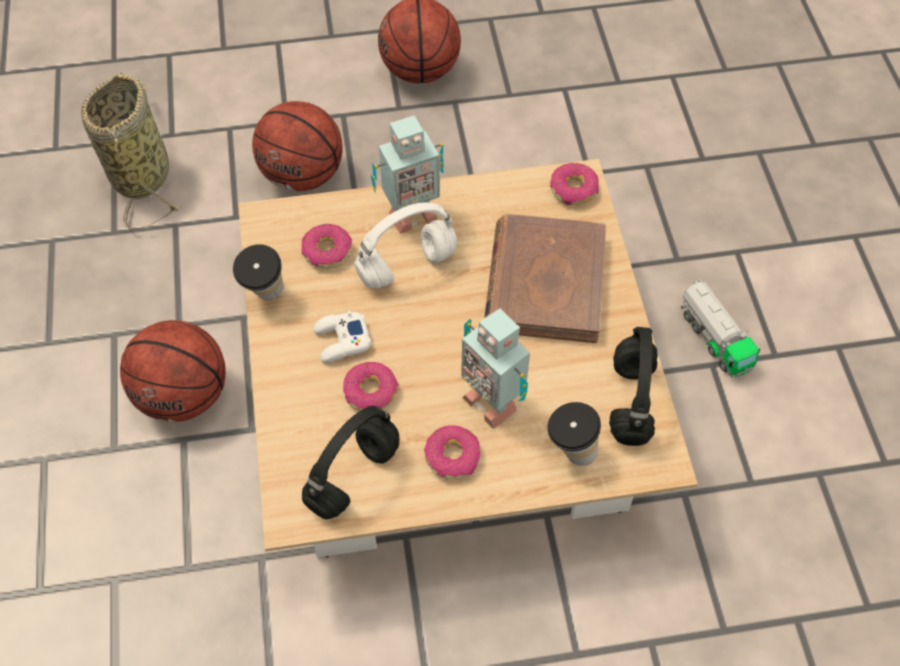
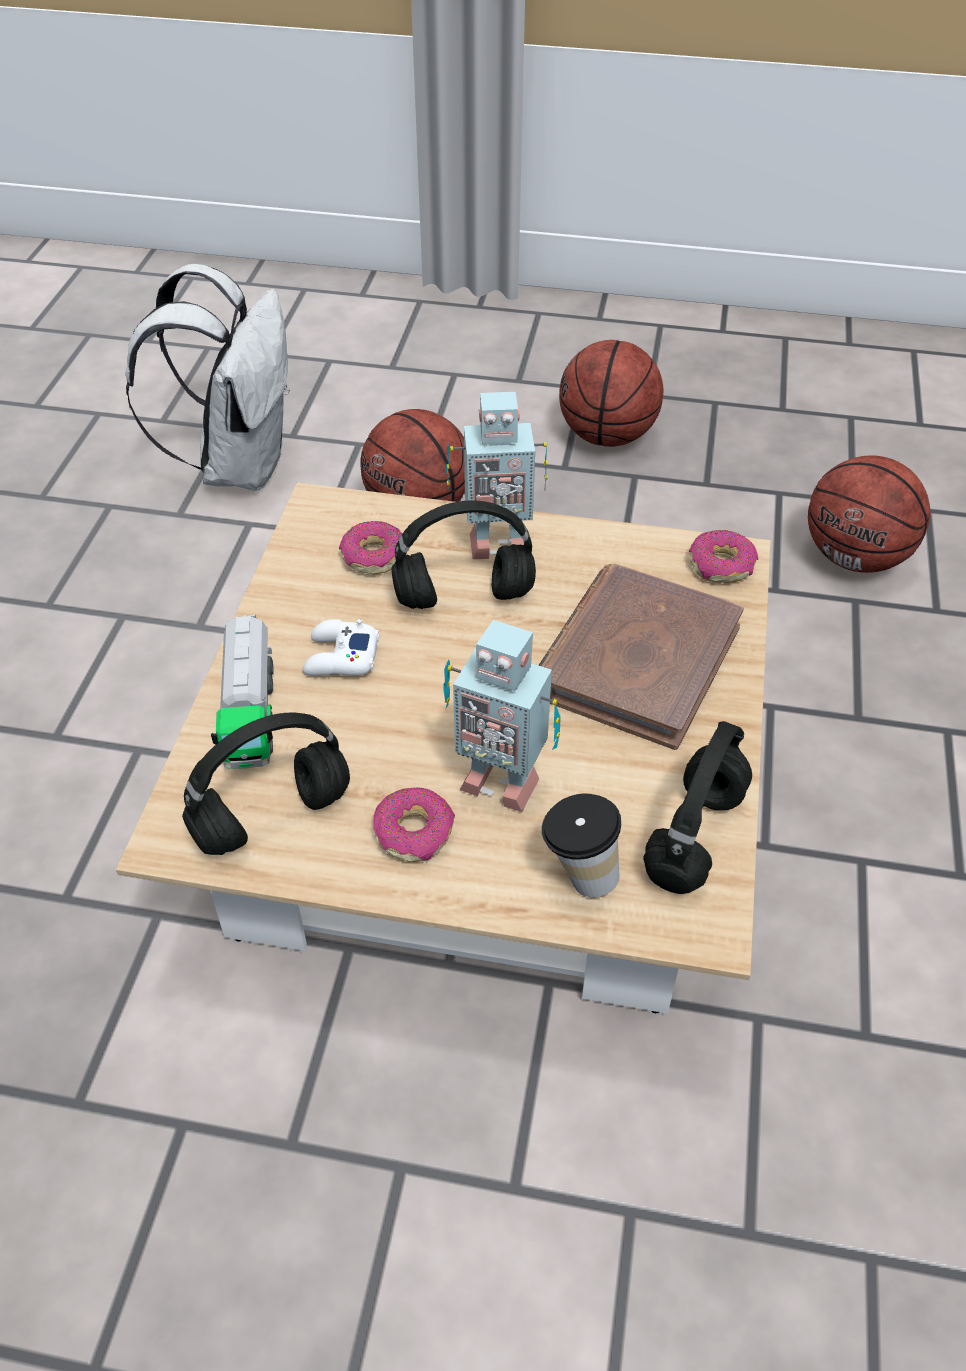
camera: 20 degrees right, 10 degrees down
(142, 173) = (240, 464): basket -> white backpack
(184, 395) = (164, 702): basketball -> basketball (855, 557)
(265, 296) = (274, 585): cup -> none
(371, 392) = (346, 724): donut -> none
(405, 268) = (461, 598): white headphones -> black headphones
(491, 400) = (499, 779): toy robot -> toy robot turned 45 degrees counterclockwise
(714, 338) = (876, 828): toy truck -> toy truck (250, 711)

